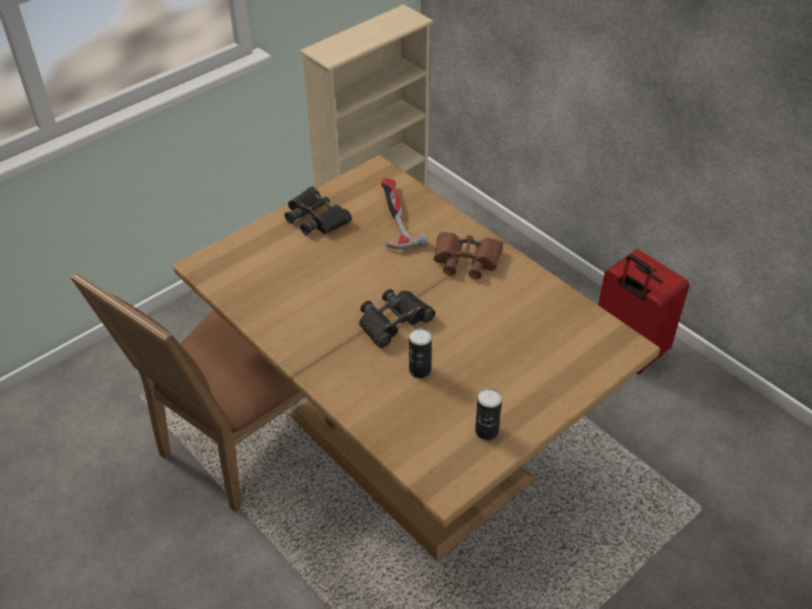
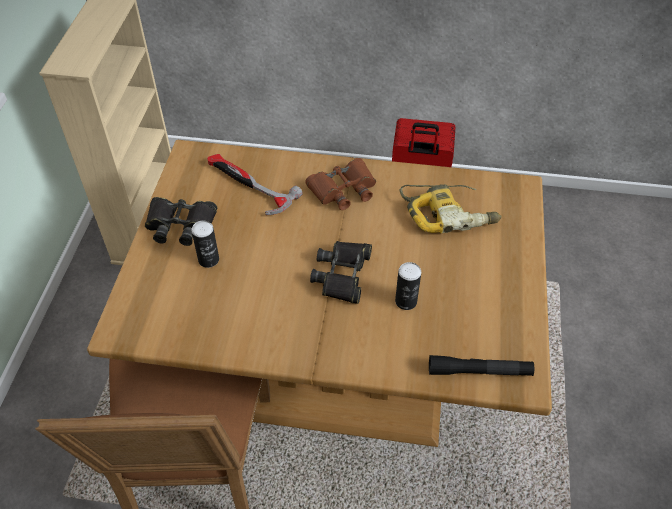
camera: 40 degrees left, 5 degrees up
(418, 455) = (479, 371): none -> black flashlight
(486, 431) = (503, 316): can -> can (208, 260)
(534, 328) = (449, 213): none -> power drill

